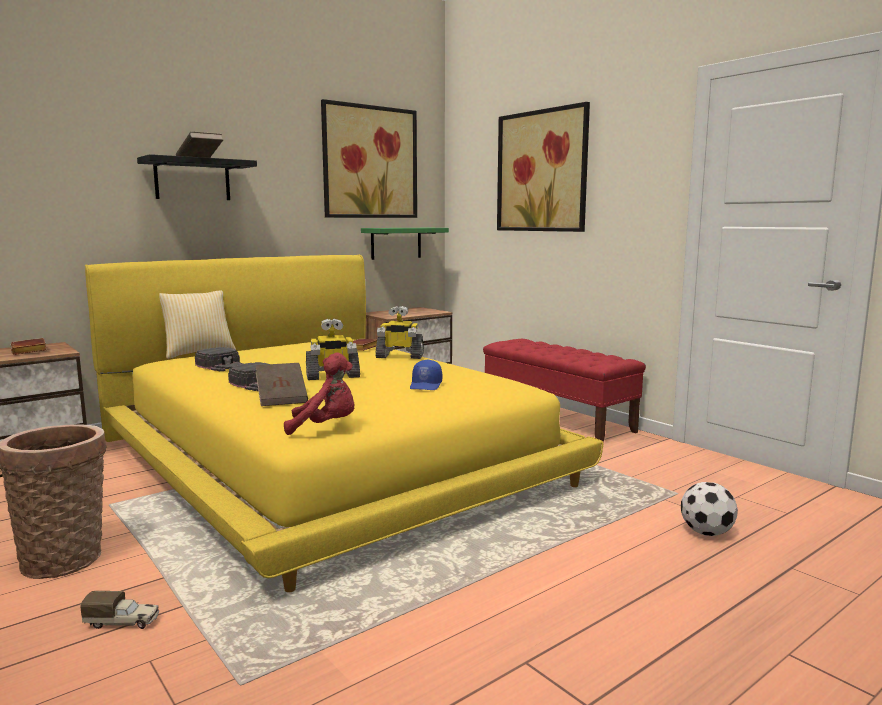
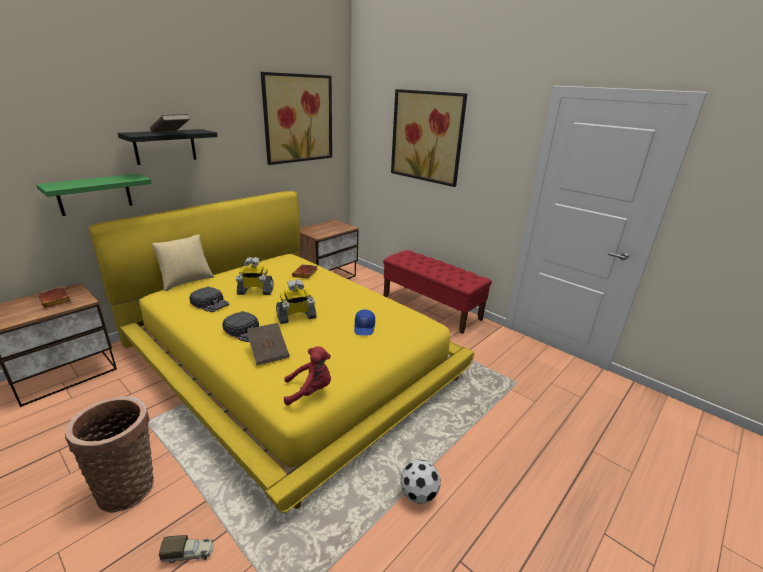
camera: 10 degrees left, 15 degrees up
(396, 243) = (317, 176): green shelf -> green shelf (94, 194)
(399, 356) = (335, 285): toy robot -> toy robot (255, 291)
(706, 533) = (540, 421): football -> football (418, 494)

